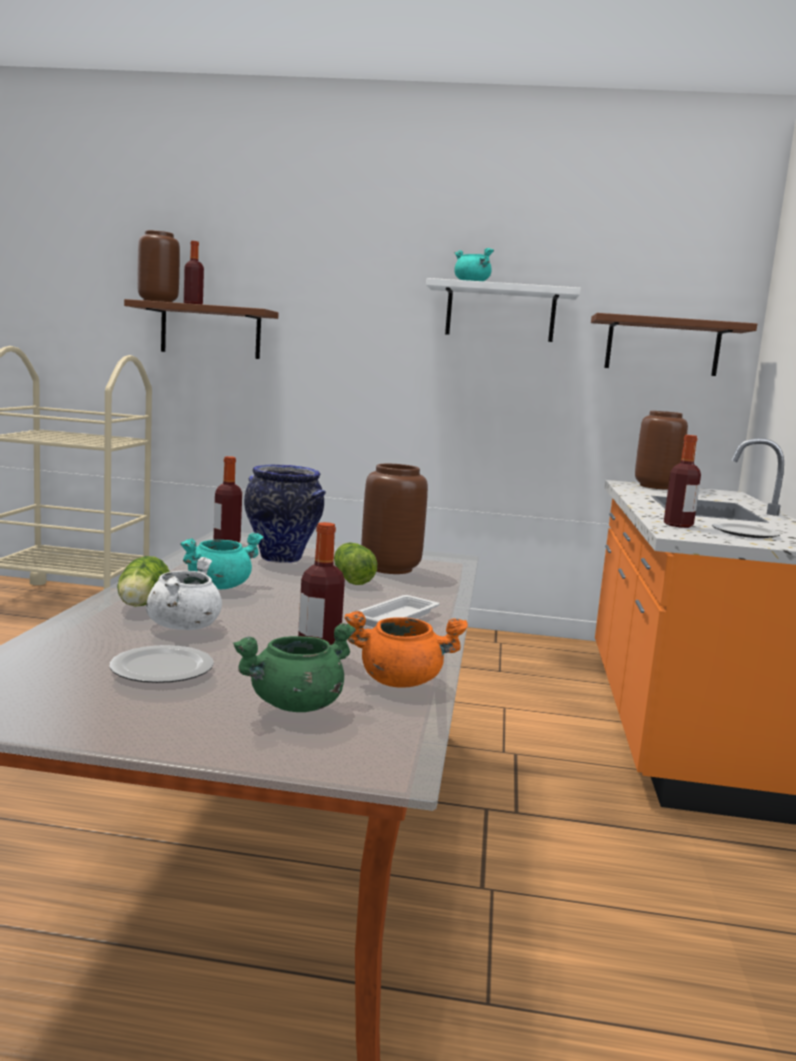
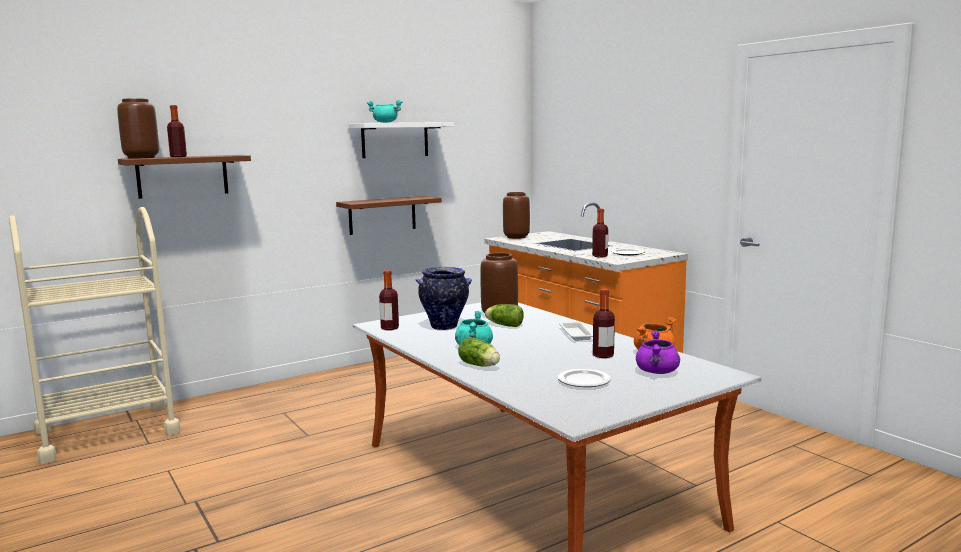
camera: 40 degrees left, 0 degrees up
(183, 626) = (529, 366): white cooking pot -> none
(296, 705) = (657, 372): green cooking pot -> purple cooking pot
(662, 346) = (486, 151): brown shelf -> brown shelf (382, 215)

